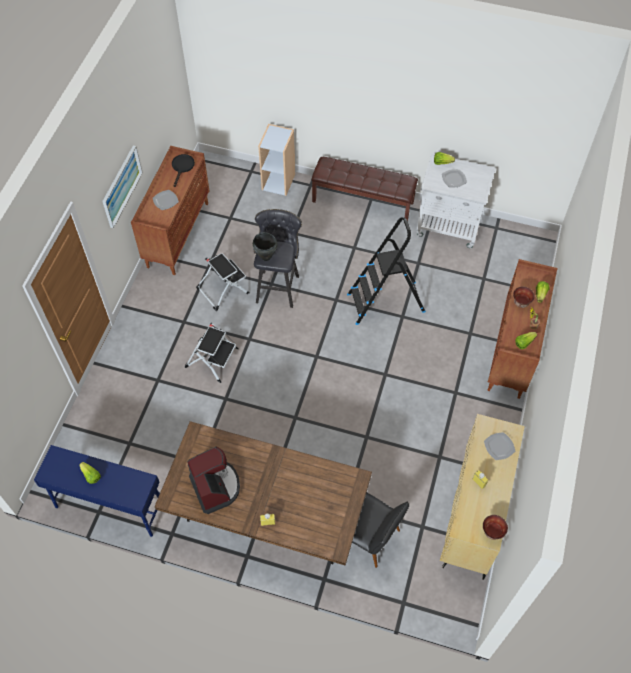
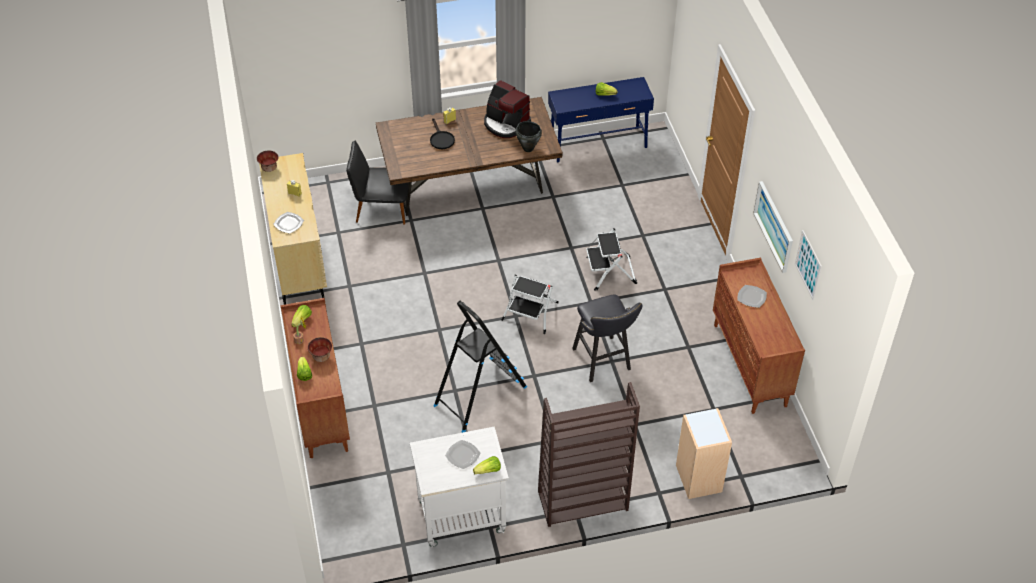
camera: 150 degrees right, 10 degrees down
(145, 117) = (808, 265): none -> picture
(182, 167) = (770, 338): black frying pan -> black frying pan (441, 139)
(223, 288) = (655, 334): step ladder -> step ladder (531, 312)
(266, 257) = (609, 302): black cooking pot -> black cooking pot (528, 148)
(363, 201) = (582, 501): brown bench -> brown bookcase

